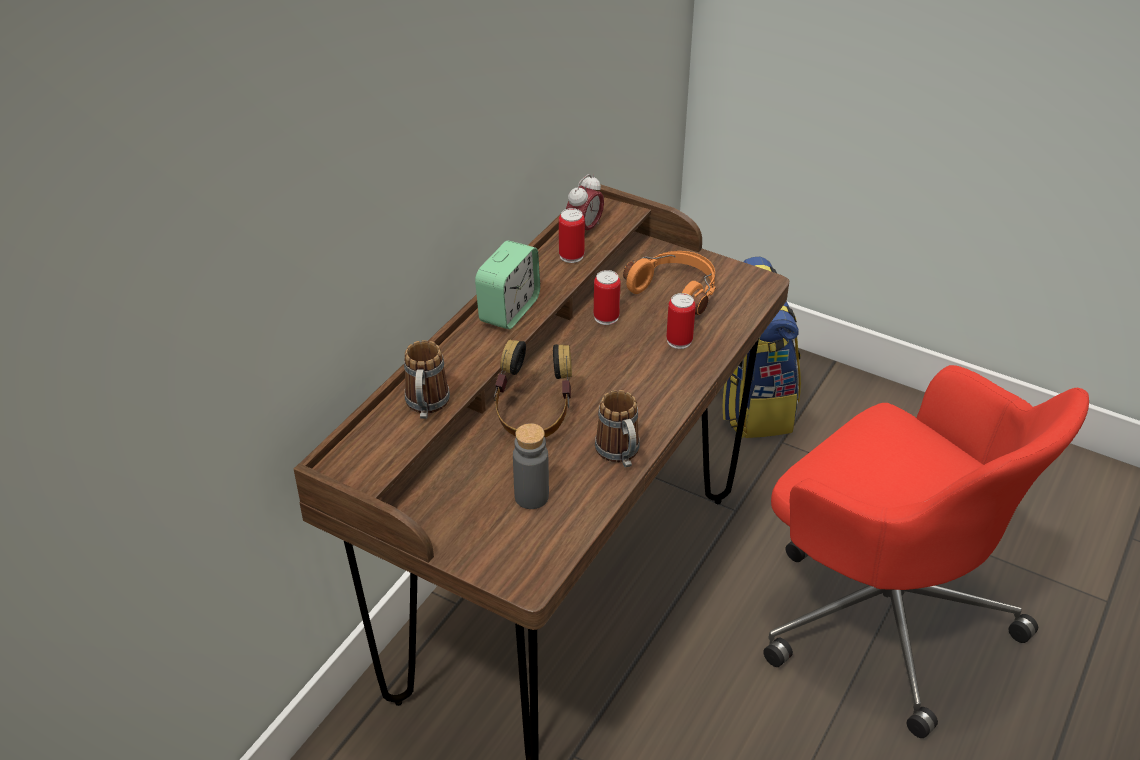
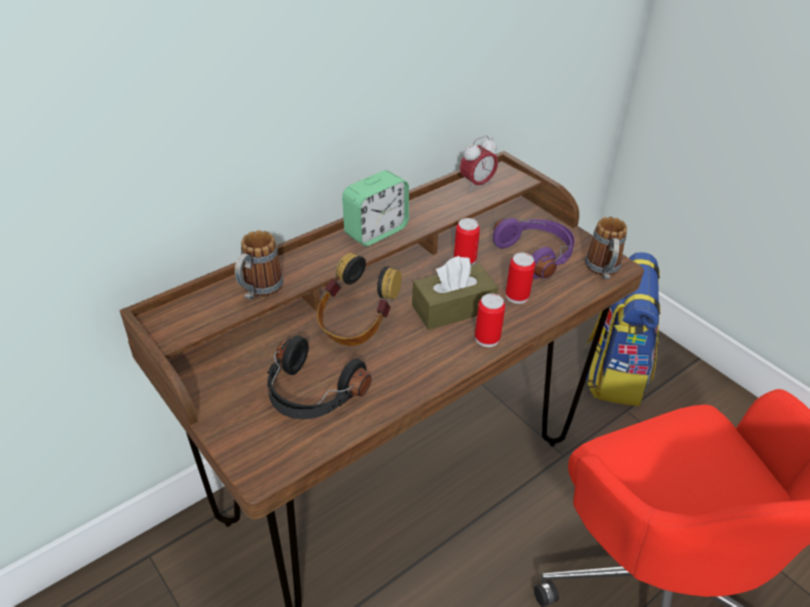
camera: 20 degrees right, 0 degrees up
(531, 497) = (311, 394): grey bottle -> black headphones
(571, 256) = (453, 202): can -> can (487, 338)
(620, 455) = (409, 381): mug -> mug (603, 271)
(622, 371) = (453, 308): none -> brown tissue box
(676, 291) = (536, 255): orange headphones -> purple headphones

